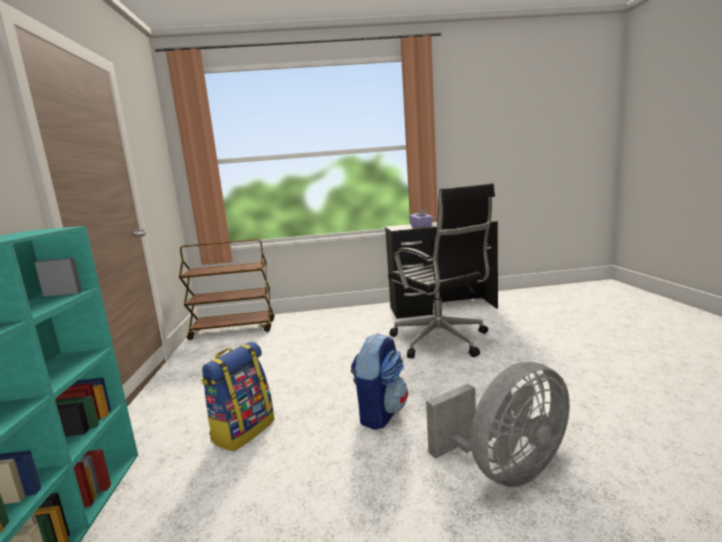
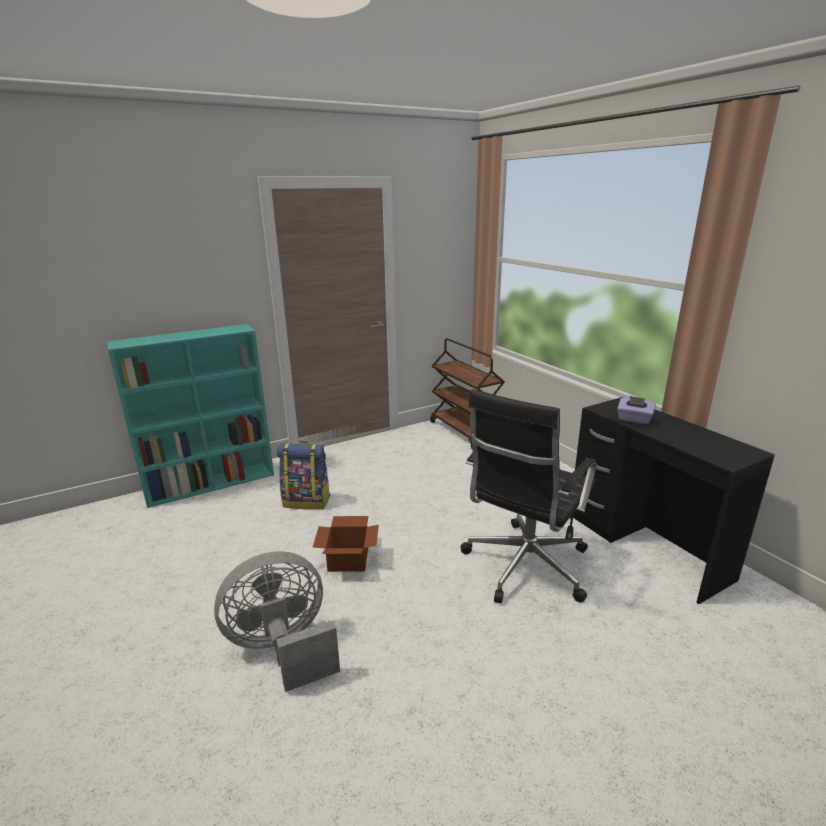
camera: 65 degrees right, 10 degrees up
(380, 413) = (349, 558): backpack -> cardboard box
(505, 470) = (283, 649): grey fan -> grey fan turned 120 degrees clockwise

